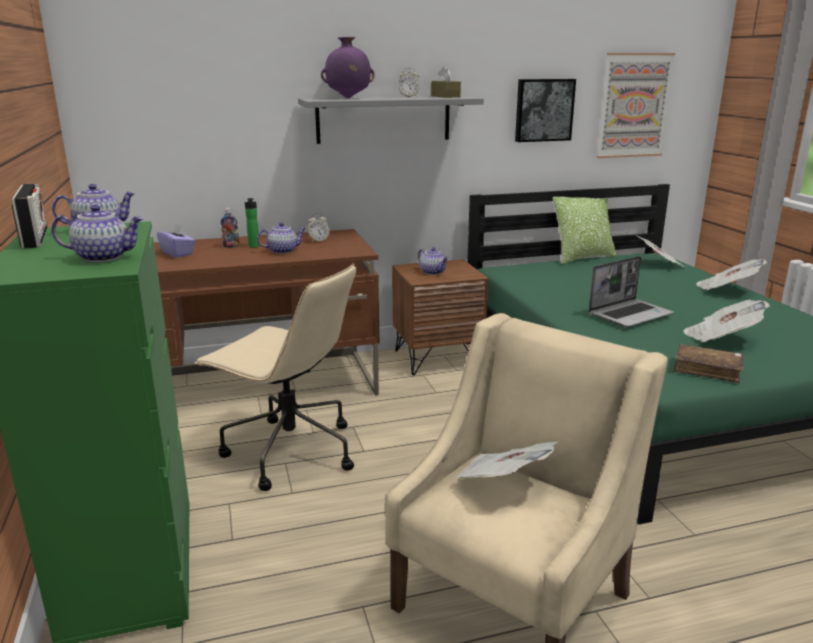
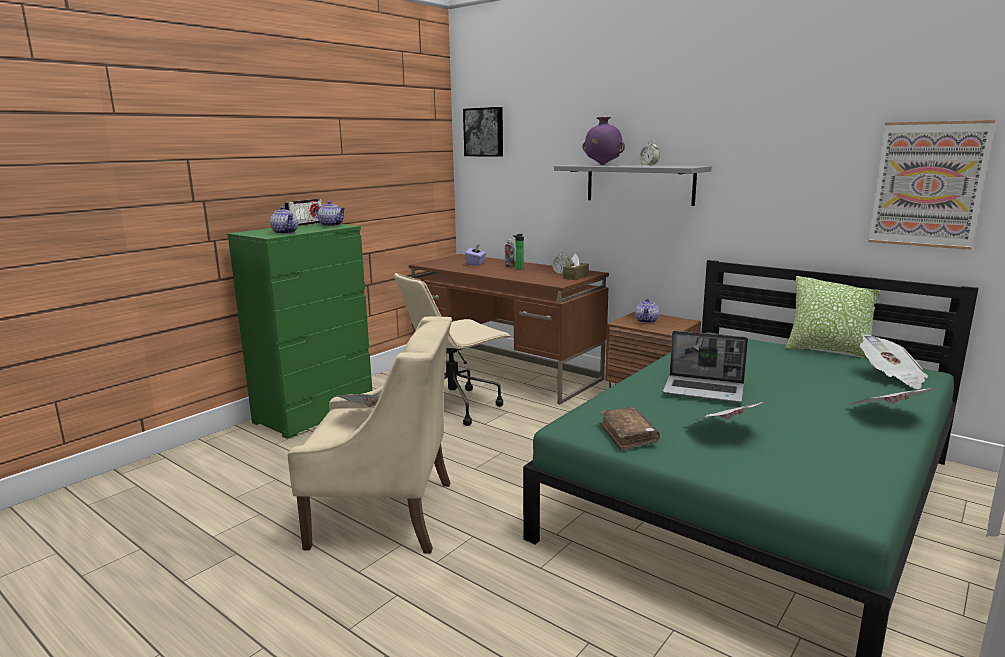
camera: 55 degrees right, 5 degrees down
(283, 251) = (523, 274): teapot -> none
(289, 451) = (454, 406): beige office chair -> beige office chair turned 60 degrees clockwise
(445, 96) = (678, 166): brown tissue box -> brown tissue box (575, 277)
(543, 110) = (799, 183): picture -> picture (484, 132)

